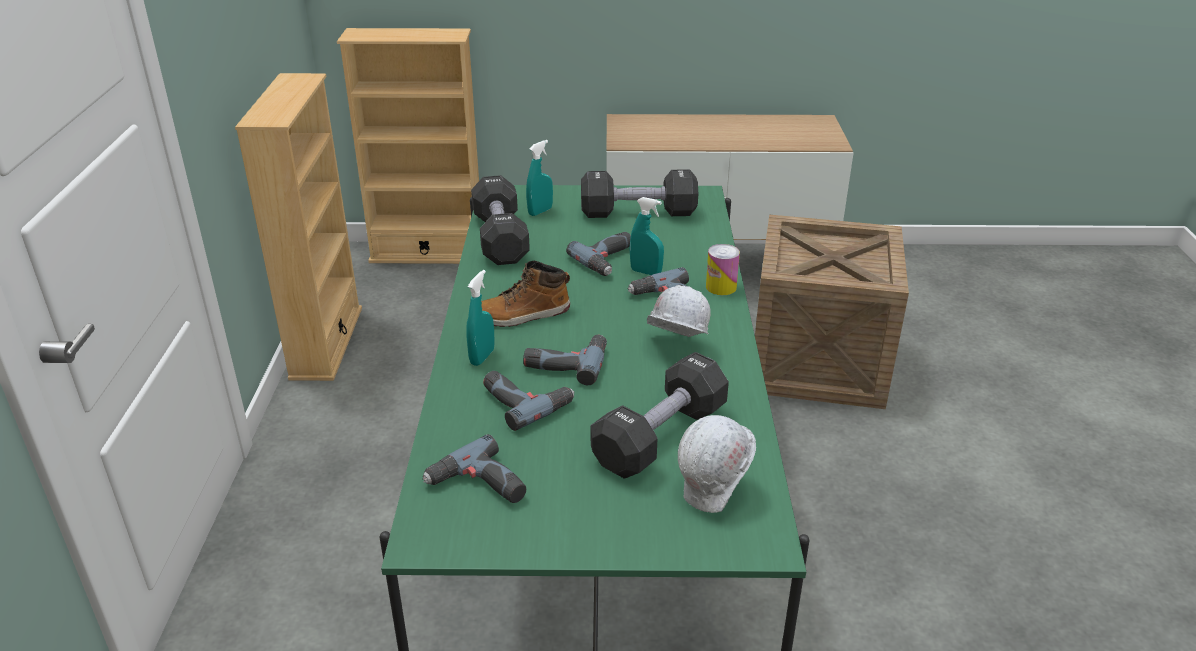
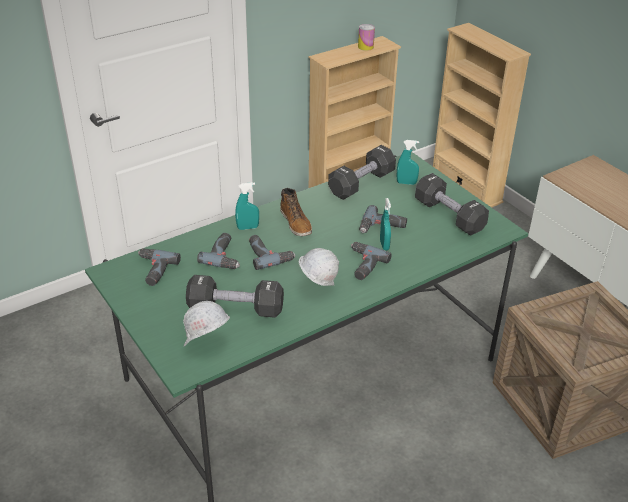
camera: 55 degrees right, 5 degrees up
(522, 315) = (296, 223): boot -> boot turned 150 degrees counterclockwise
(721, 287) = (399, 278): can -> can (365, 47)

